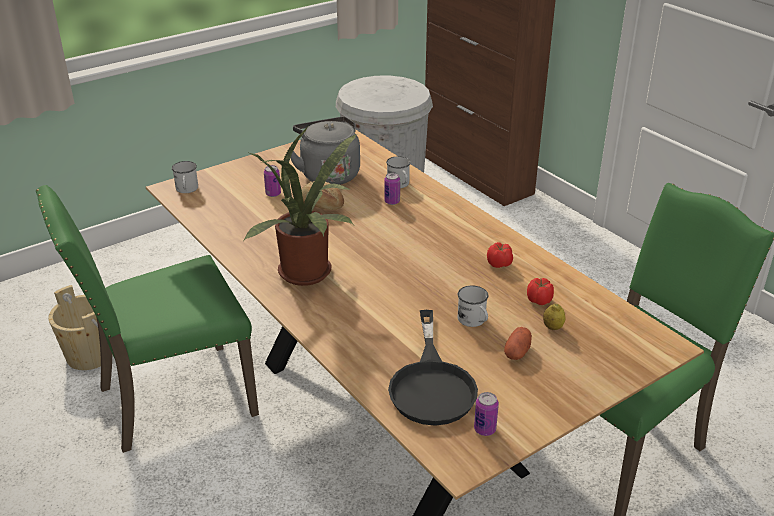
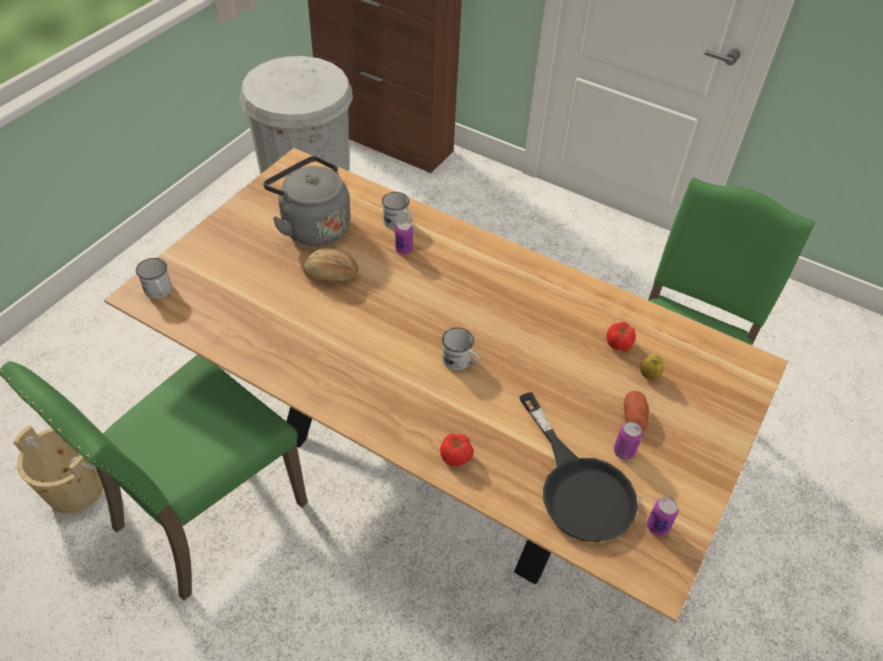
camera: 25 degrees left, 15 degrees up
(273, 194) = (266, 272): can -> can (623, 451)
(308, 275) = (374, 380): potted plant -> none
(474, 321) = (573, 390): white mug -> white mug (460, 362)
(499, 264) = (557, 307): tomato -> tomato (456, 457)

